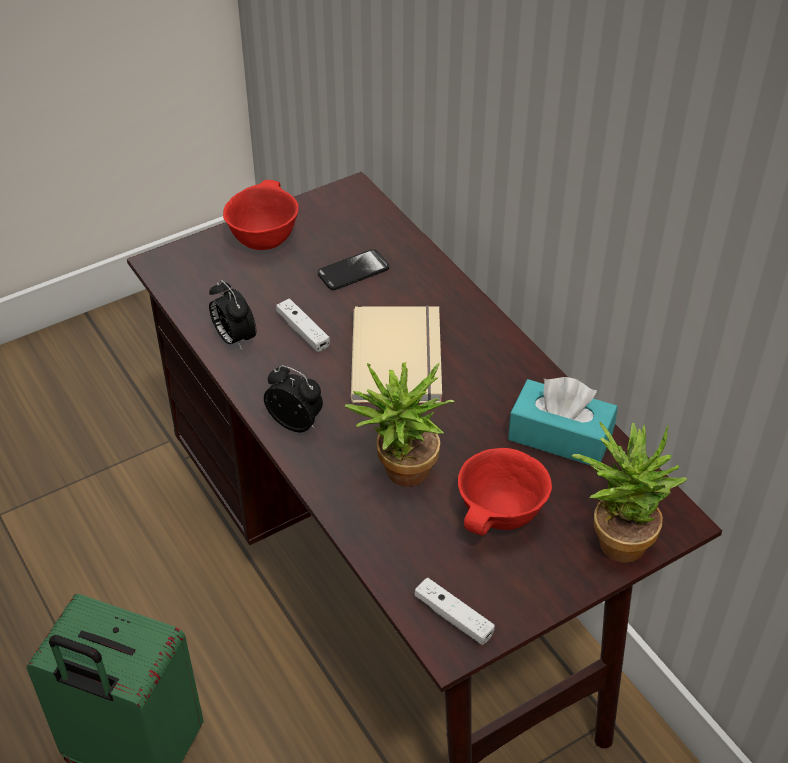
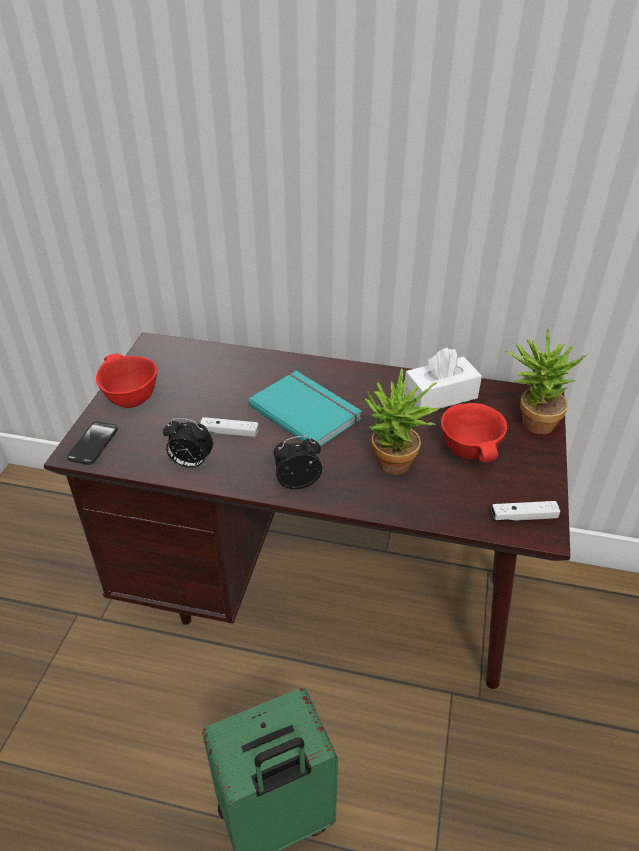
camera: 45 degrees left, 5 degrees down
(353, 271) = (214, 384): phone -> phone (93, 444)
(401, 358) = (306, 411): beige book -> turquoise book
(560, 436) = (440, 396): turquoise tissue box -> white tissue box

